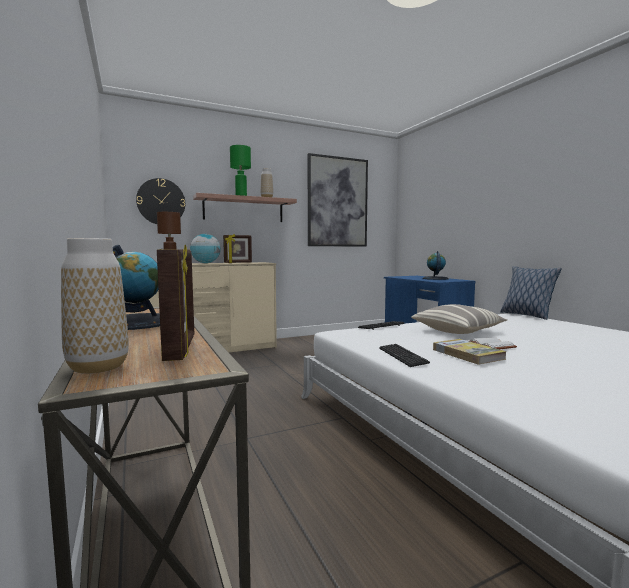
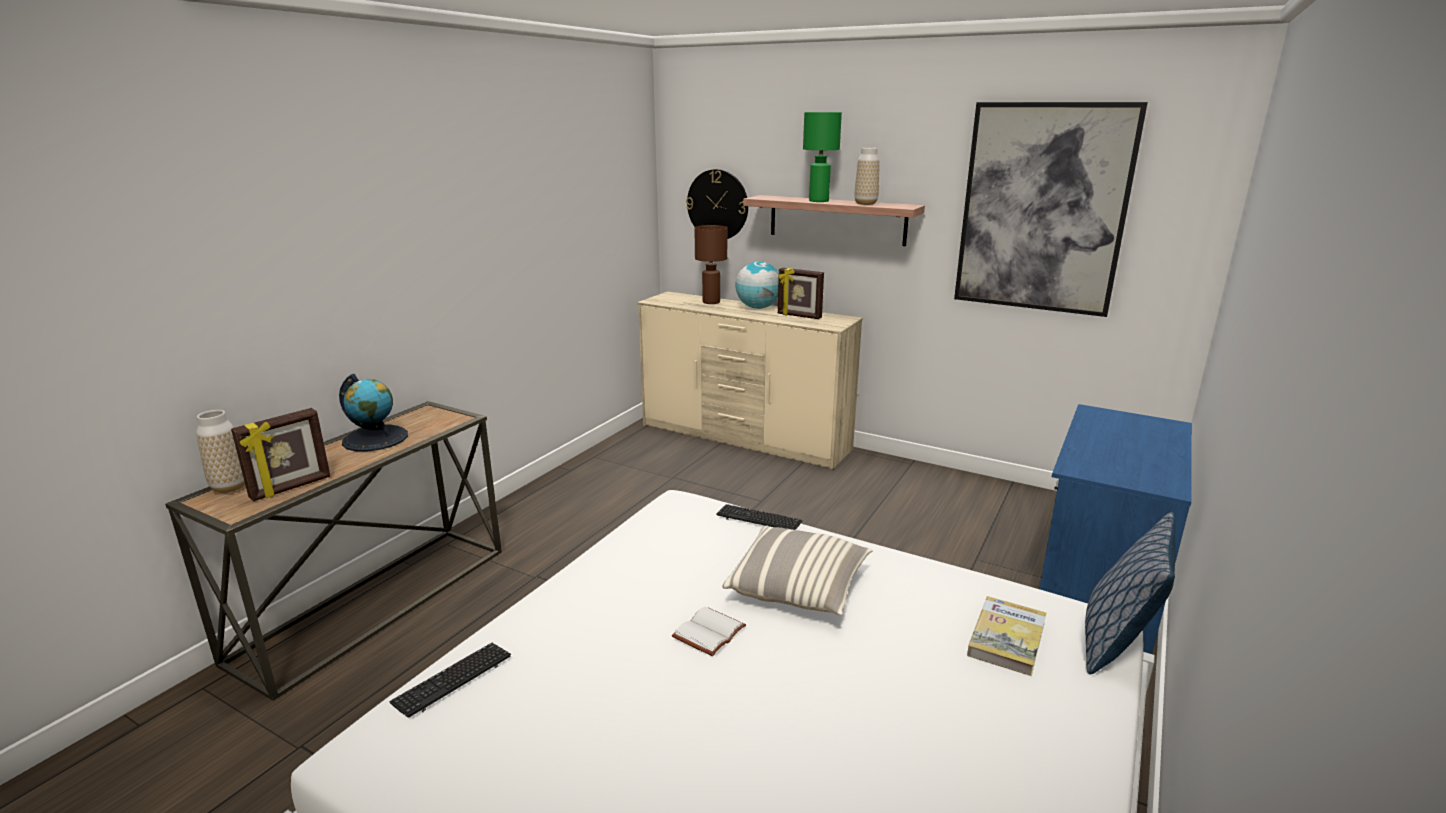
camera: 55 degrees right, 15 degrees up
(402, 356) = (588, 576): keyboard -> keyboard (453, 680)
(435, 278) = (1139, 455): globe -> none
(467, 354) = (638, 620): book -> book (1006, 638)

